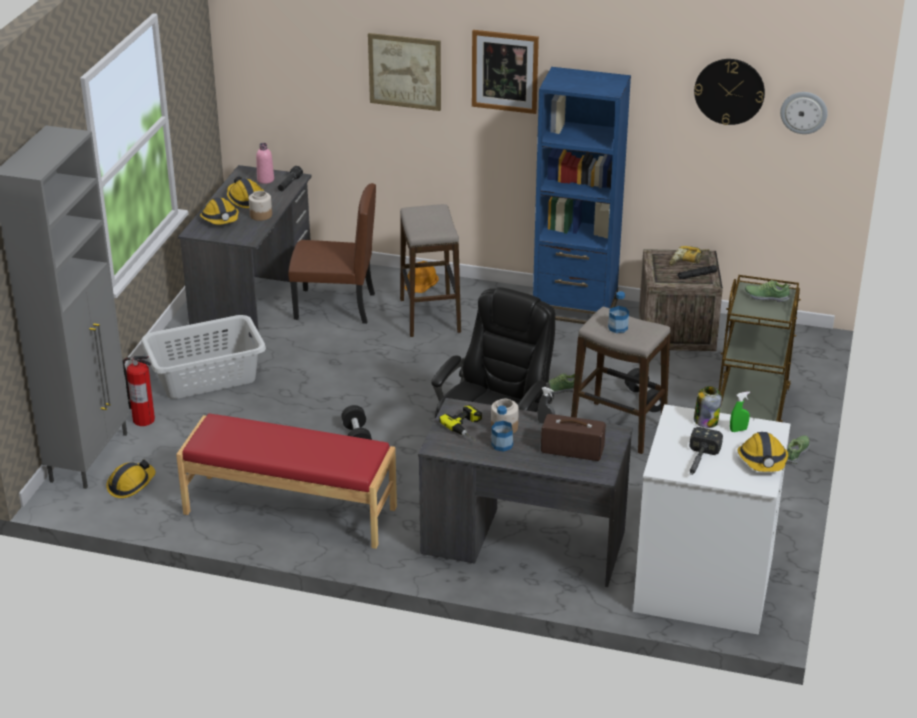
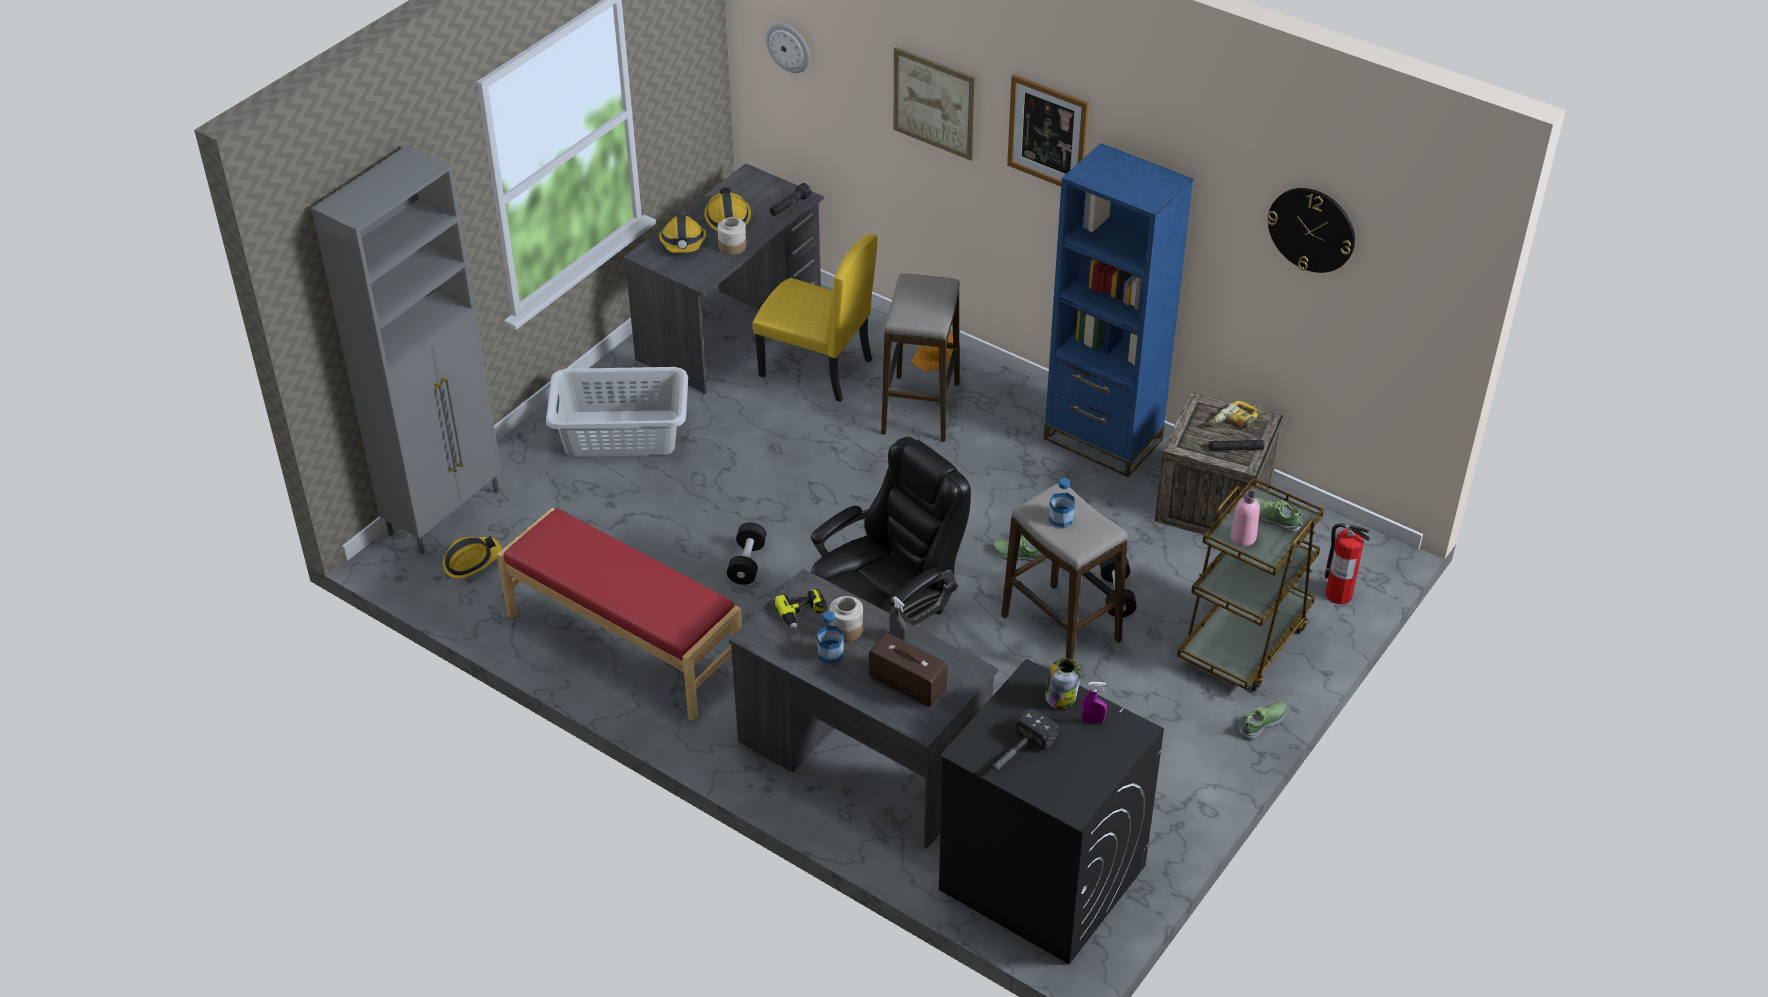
camera: 20 degrees right, 10 degrees up
(143, 419) = (525, 476): fire extinguisher -> fire extinguisher (1338, 594)
(265, 180) = (765, 193): pink bottle -> pink bottle (1243, 537)
(334, 307) = (815, 368): brown chair -> yellow chair
(702, 584) = (1041, 877): white washing machine -> black washing machine
(738, 430) = (1092, 721): green spray bottle -> purple spray bottle
(762, 461) = (1095, 774): hard hat -> none
(804, 112) = (1401, 280): wall clock -> wall clock (789, 47)

